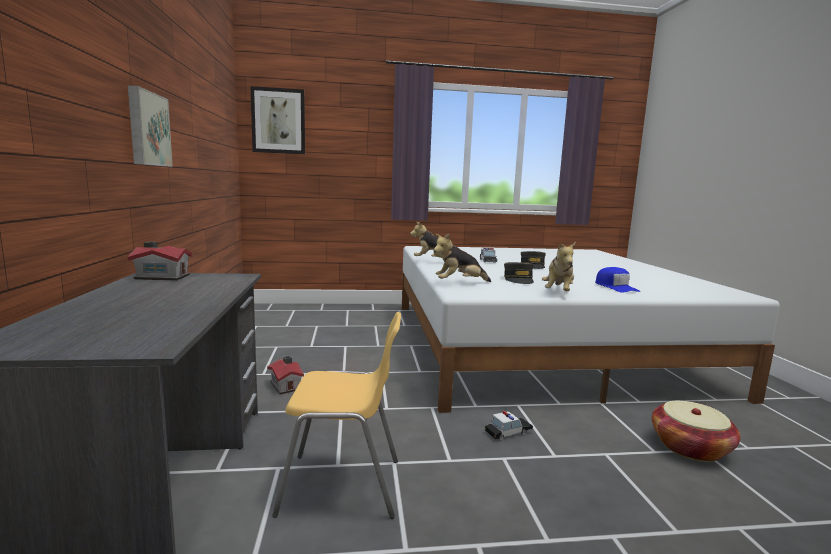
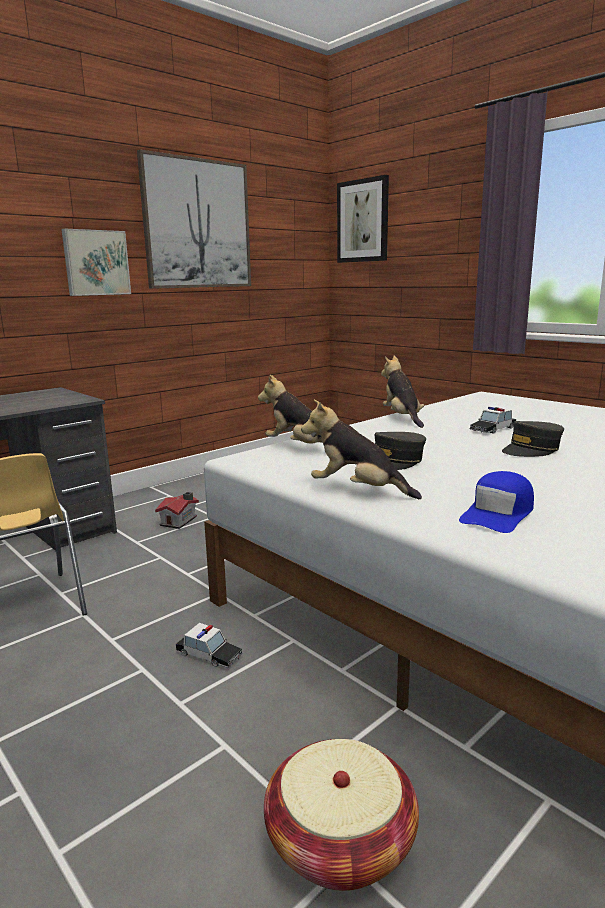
camera: 55 degrees right, 5 degrees up
(162, 276) = (52, 392): toy house -> none
(192, 102) = (197, 224): none -> picture
(558, 292) = (357, 491): plush toy -> plush toy turned 45 degrees clockwise

